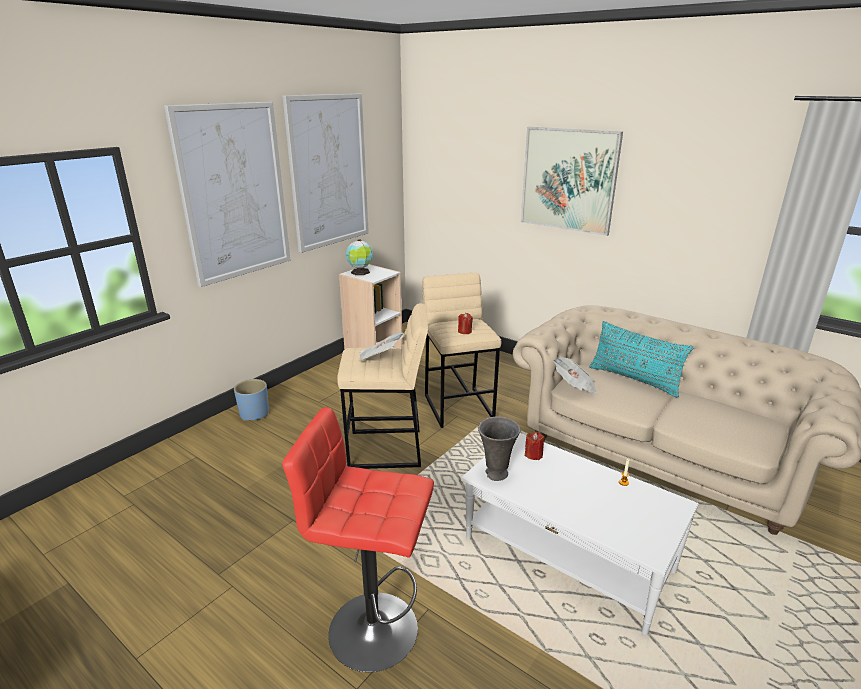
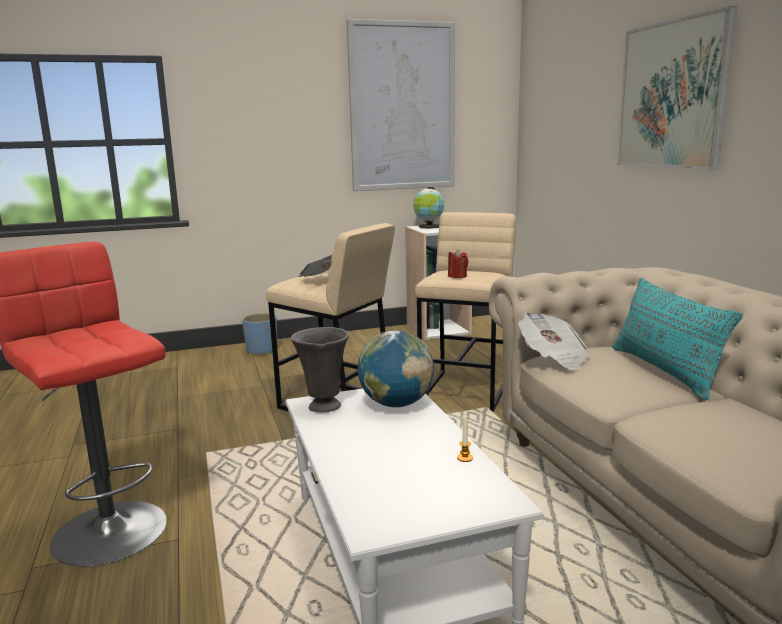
camera: 35 degrees right, 10 degrees down
(234, 193) = (278, 114): picture -> none
(533, 455) = (396, 404): red candle -> globe

